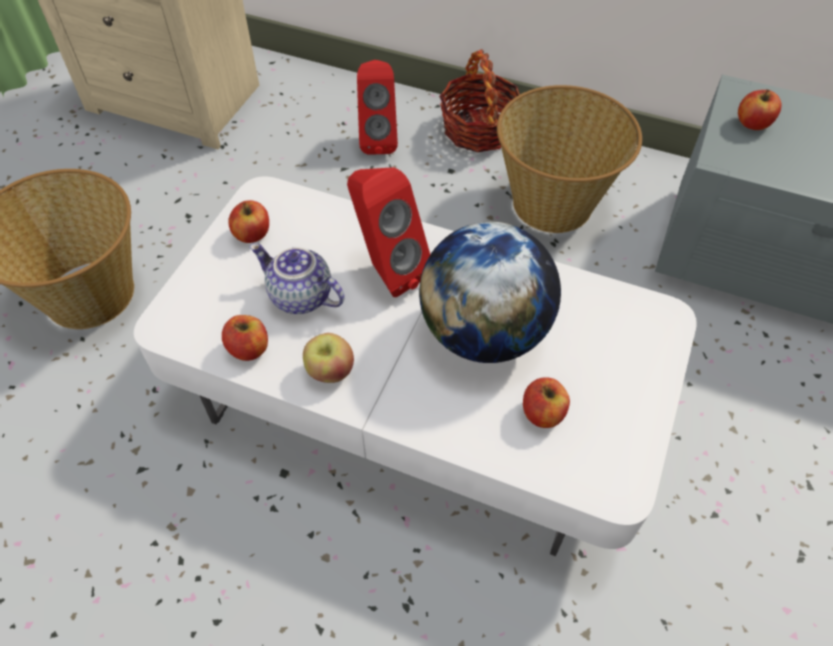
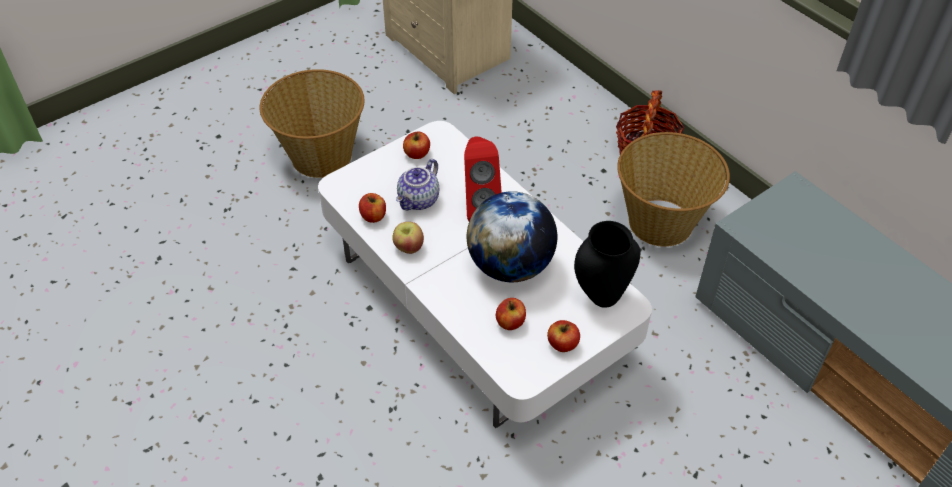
camera: 30 degrees right, 5 degrees down
(299, 297) = (419, 201): teapot -> teapot turned 120 degrees counterclockwise
(378, 140) = (567, 129): red speaker -> none
(625, 323) = (601, 298): none -> black vase
(753, 123) = (784, 212): apple -> apple (562, 344)

